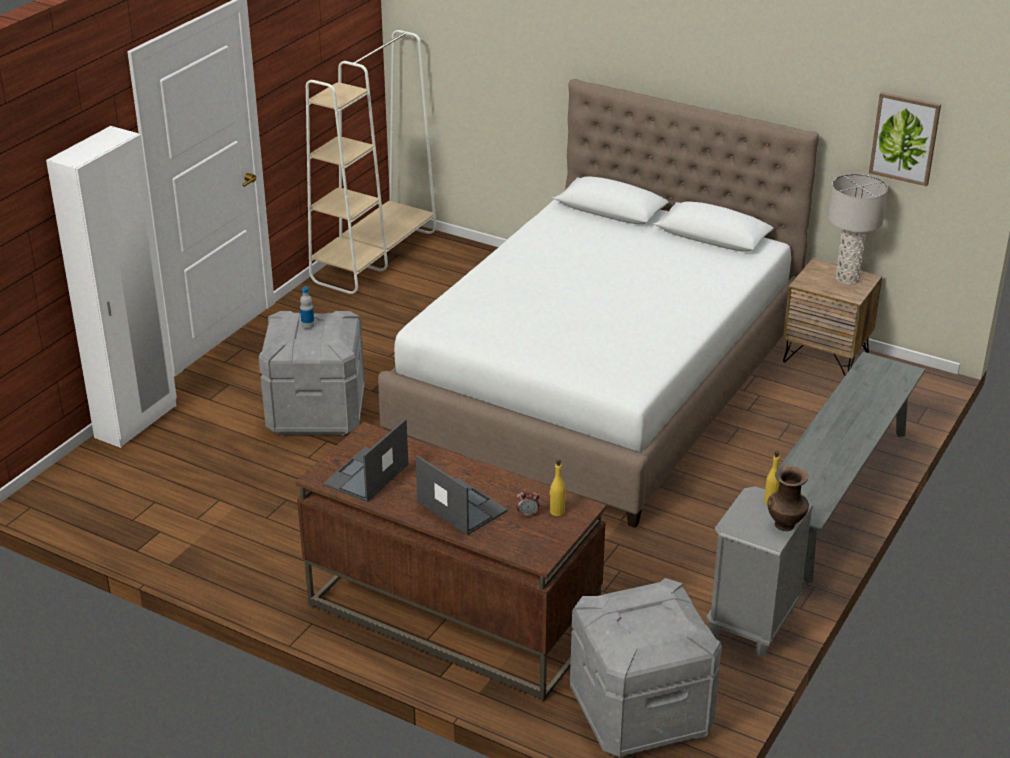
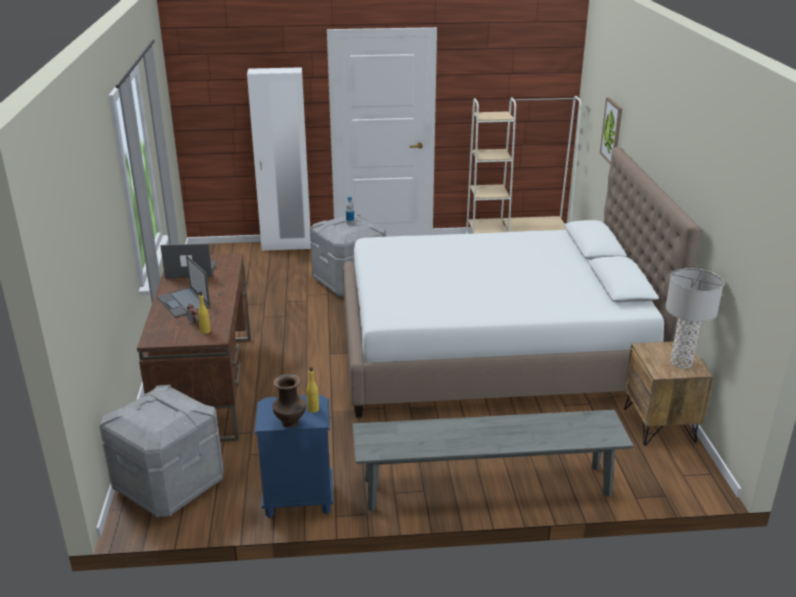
camera: 55 degrees right, 5 degrees down
(461, 506) = (184, 303): laptop -> laptop turned 135 degrees clockwise
(752, 624) = (298, 500): grey nightstand -> blue nightstand
(905, 138) = (742, 250): picture -> picture (612, 131)

